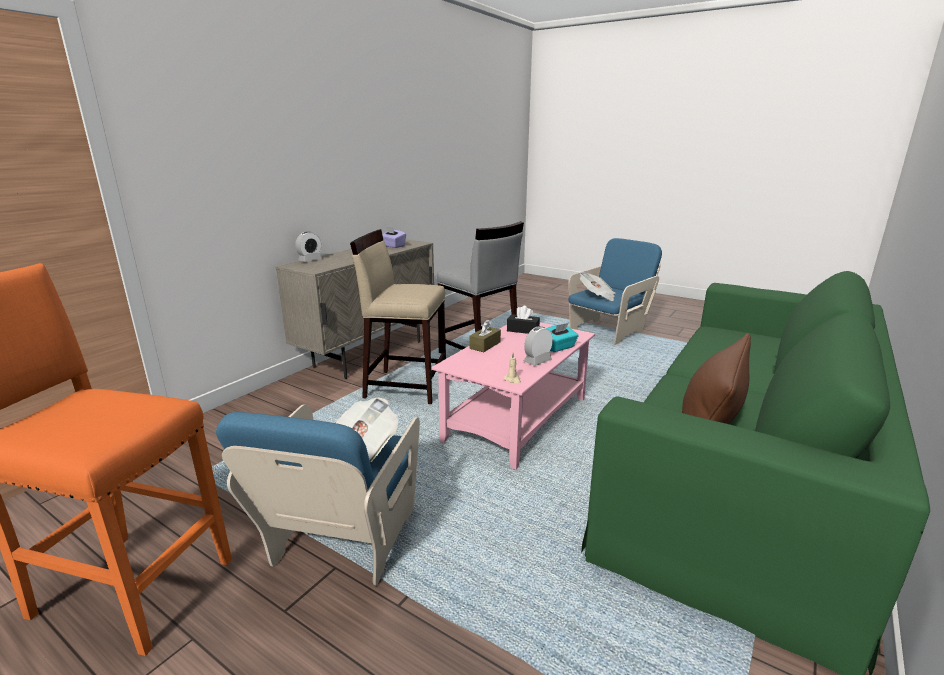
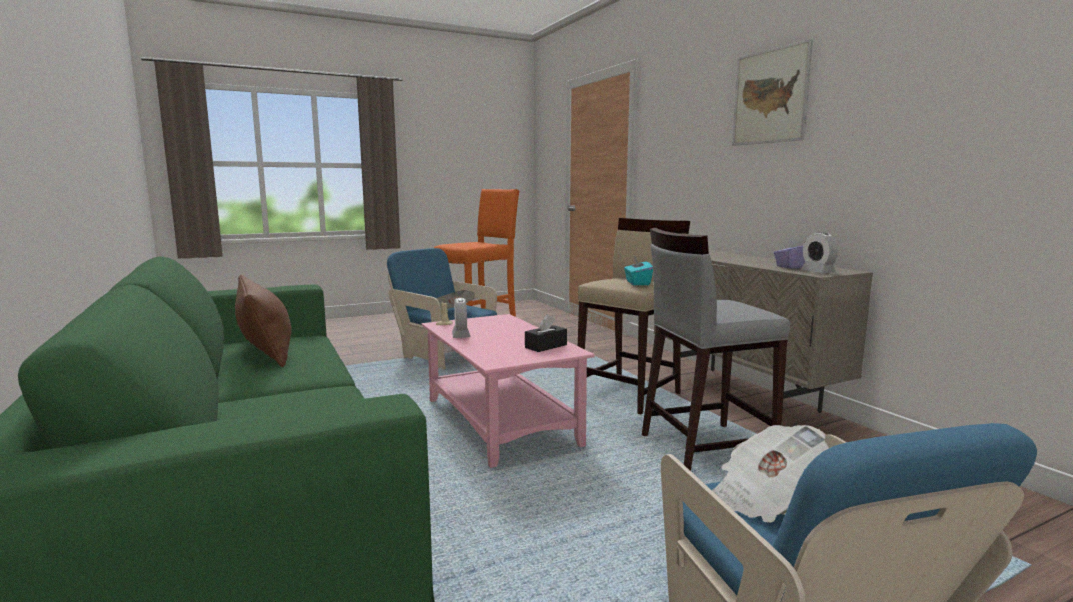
camera: 120 degrees right, 10 degrees down
(310, 260) = (721, 252): alarm clock -> alarm clock (818, 272)
(314, 116) = (770, 96): none -> picture
(485, 345) = (526, 329): brown tissue box -> none
(558, 347) = (475, 347): turquoise tissue box -> turquoise tissue box (637, 283)

